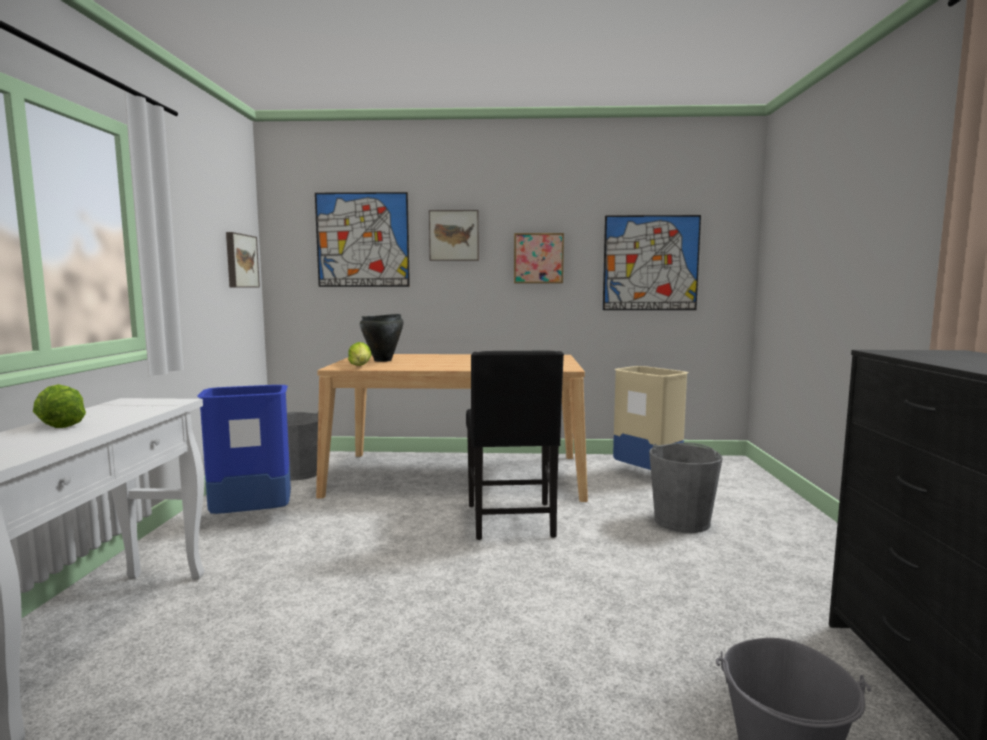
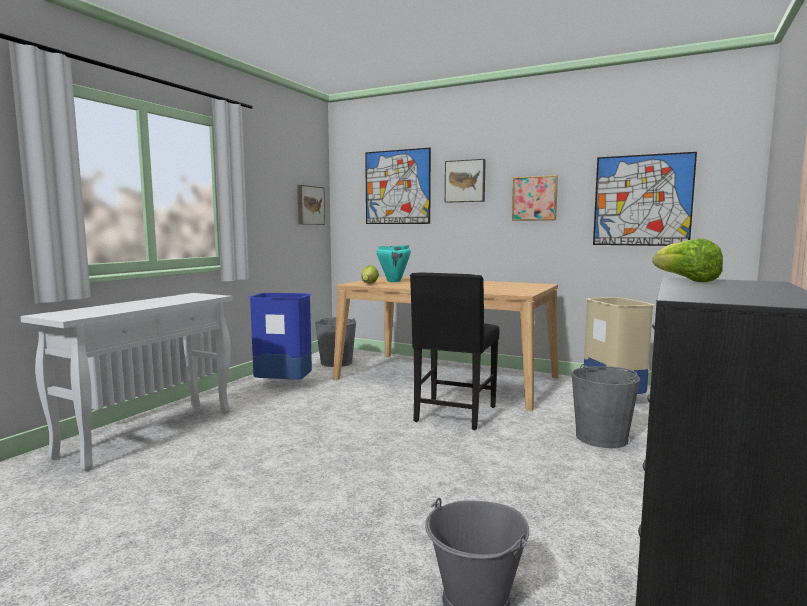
camera: 25 degrees right, 0 degrees up
(60, 424) = (142, 302): lettuce -> lettuce (685, 280)
(383, 360) = (394, 281): black cooking pot -> turquoise cooking pot

